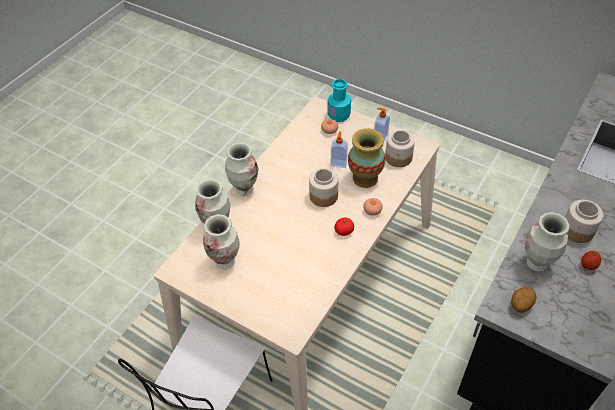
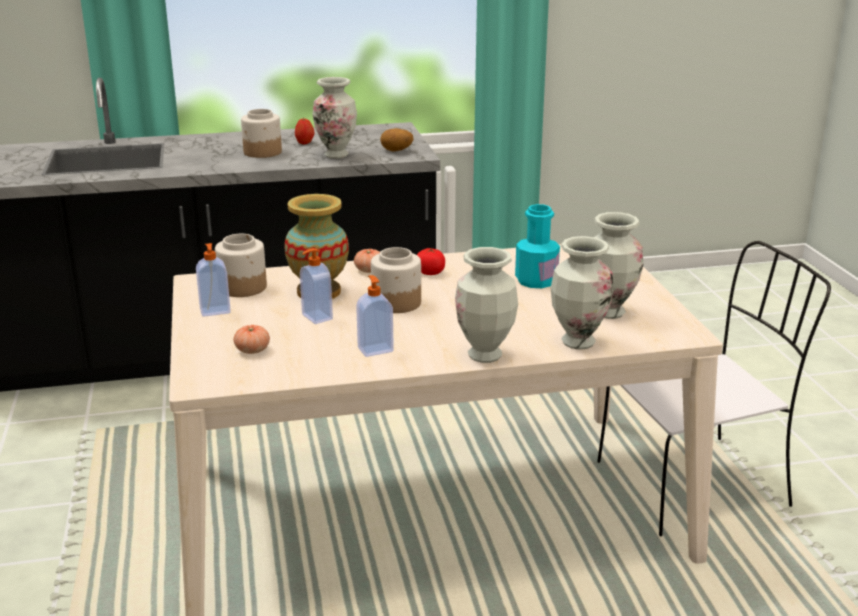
camera: 135 degrees left, 25 degrees down
(289, 162) = (375, 349): none -> soap dispenser
(339, 115) = (200, 358): turquoise bottle -> turquoise bottle (536, 281)

